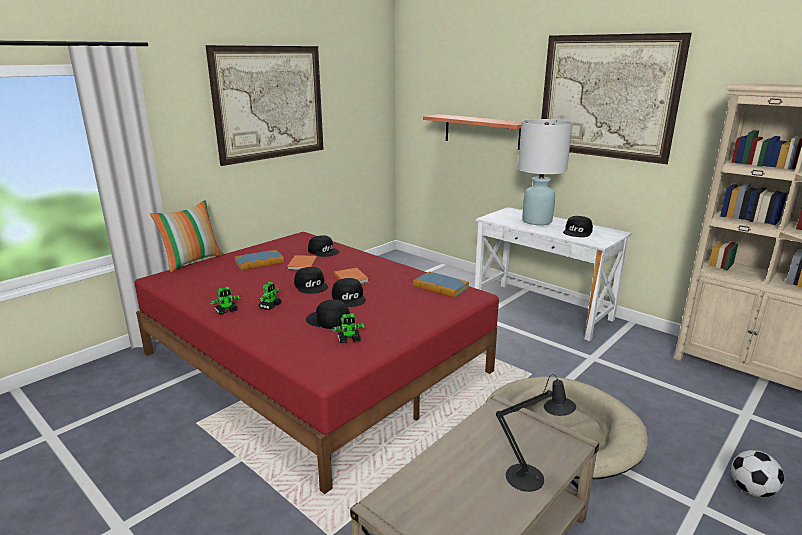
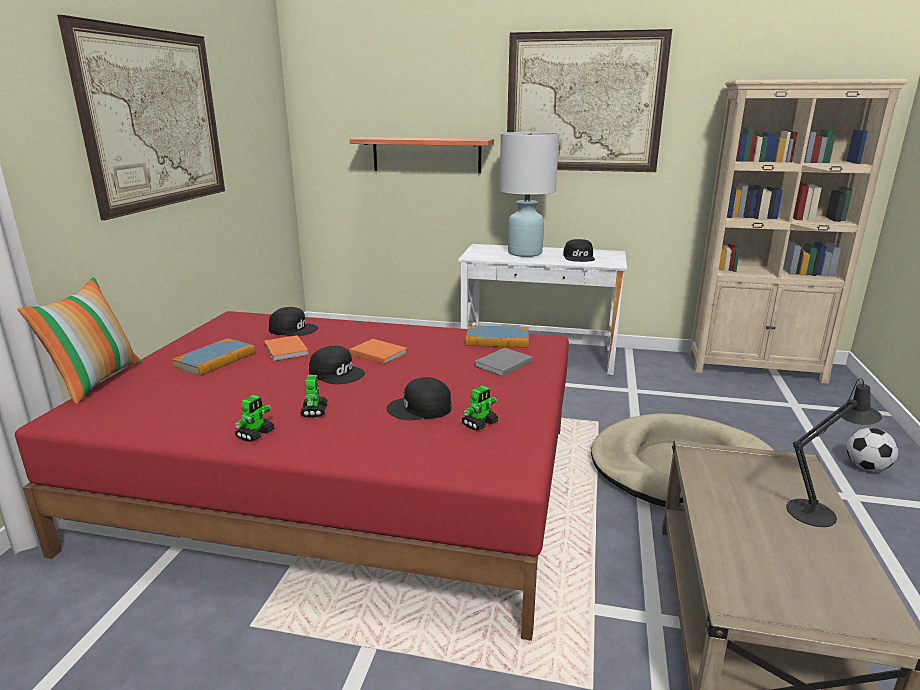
camera: 30 degrees left, 0 degrees up
(349, 298) = (409, 376): black cap -> none
(419, 305) = (502, 364): none -> grey book

